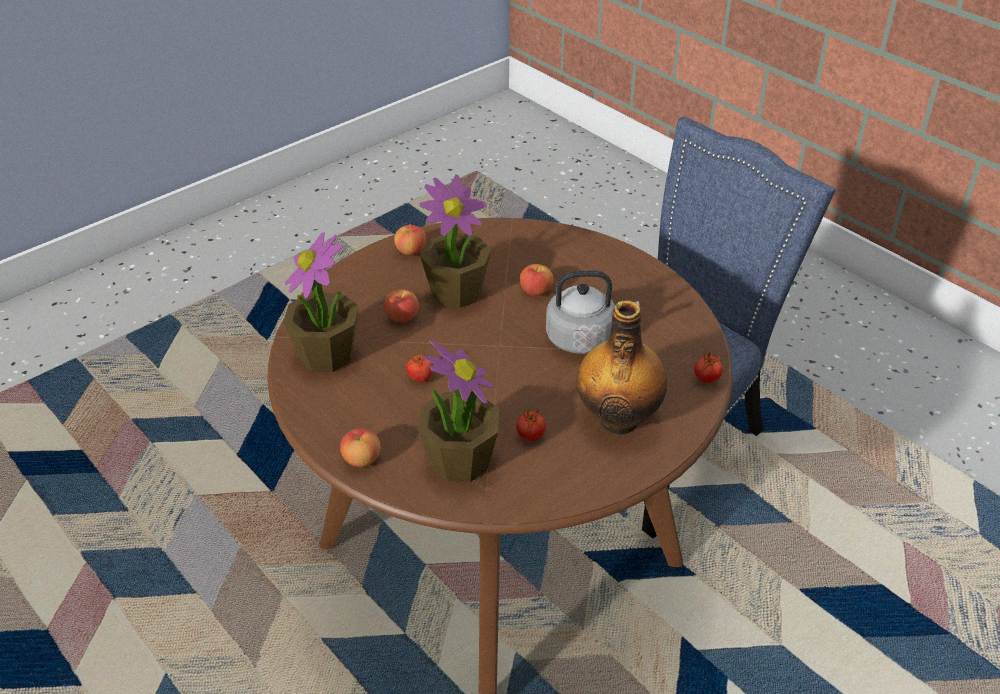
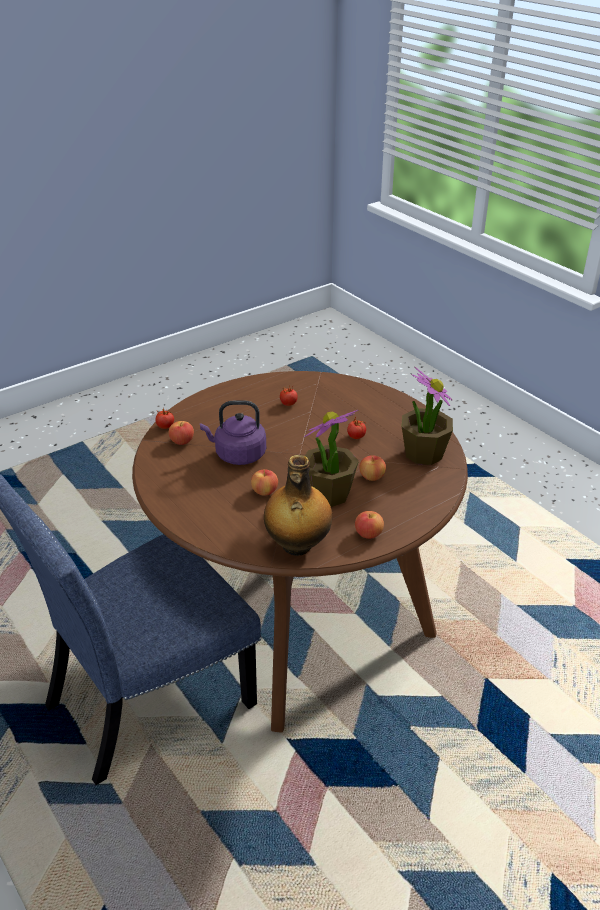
camera: 175 degrees left, 5 degrees down
(361, 459) = (389, 398): apple -> apple (182, 441)
(459, 461) = (332, 395): potted plant -> none
(584, 338) = (237, 455): grey kettle -> purple kettle
(618, 418) = (232, 409): bottle -> bottle (297, 546)

